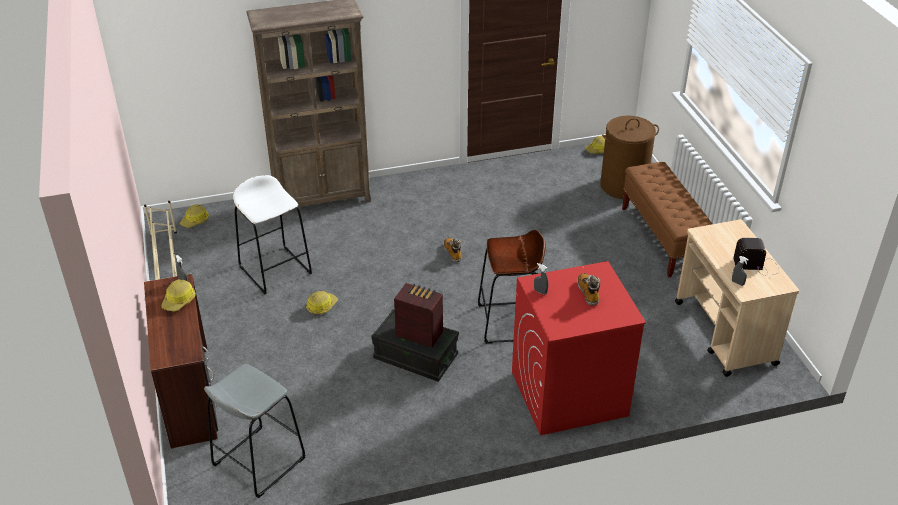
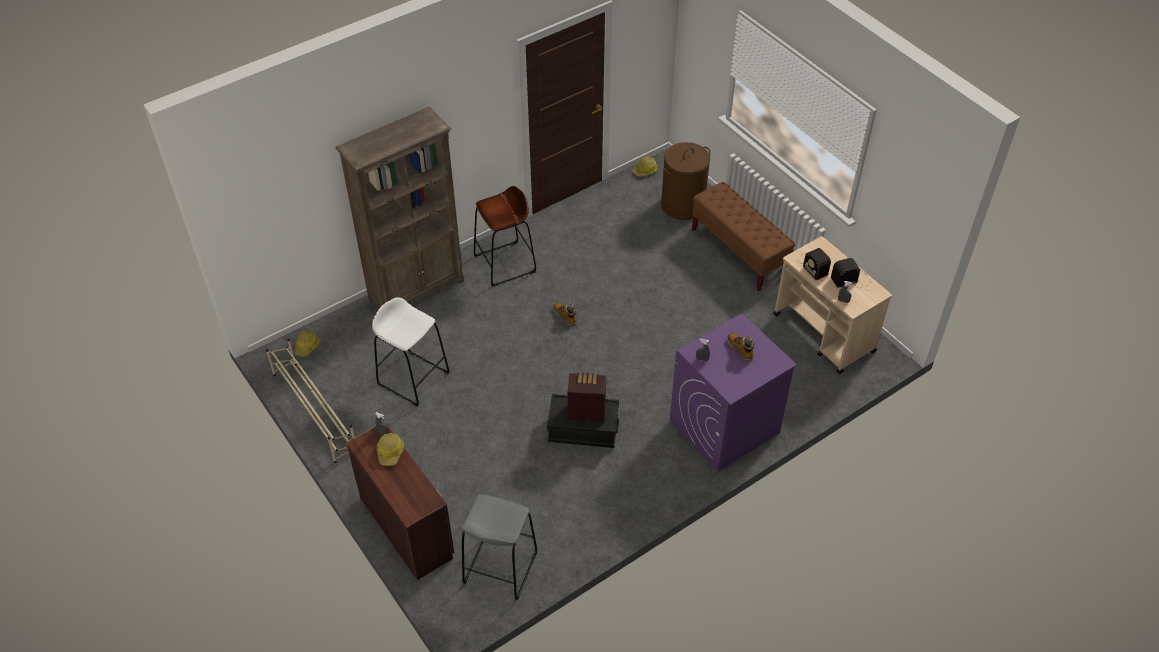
camera: 20 degrees left, 10 degrees up
(321, 306) = (475, 403): hard hat -> none
(510, 322) = (646, 373): brown stool -> brown stool (505, 264)
(568, 394) = (724, 427): red washing machine -> purple washing machine
(716, 242) = (811, 265): none -> radio

